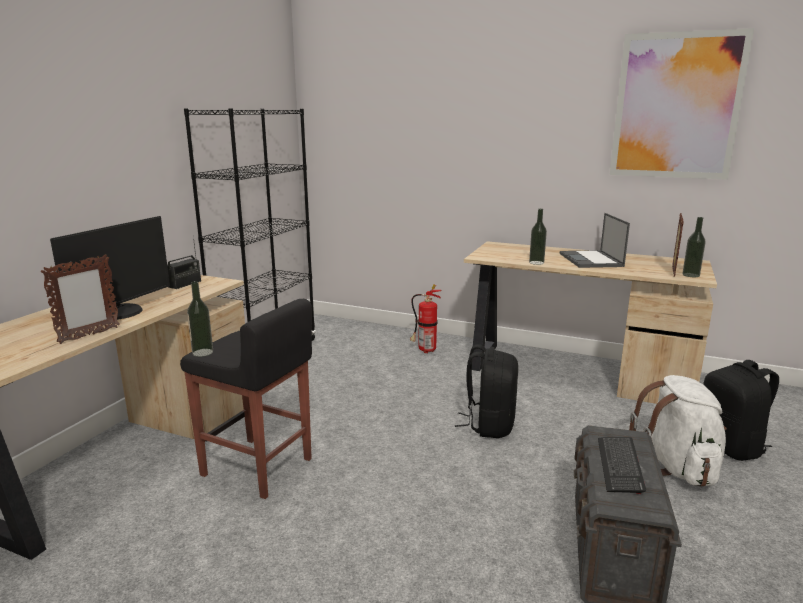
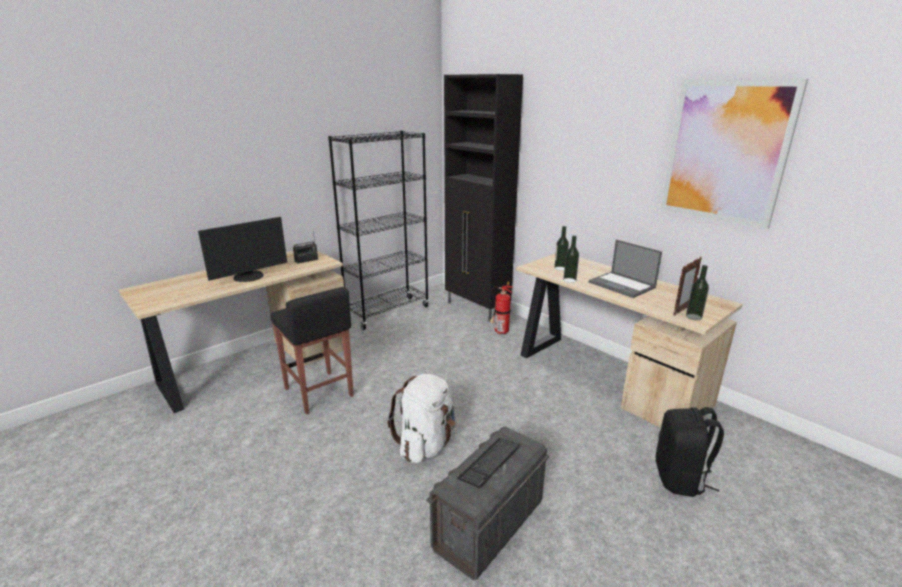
camera: 25 degrees right, 5 degrees up
(89, 335) = (217, 291): picture frame -> none
(202, 352) = (283, 312): bottle -> bottle (560, 268)
(376, 332) = (477, 308): none -> black cabinet
(489, 425) = (491, 404): black backpack -> none
(591, 260) = (622, 285): laptop -> laptop turned 60 degrees counterclockwise
(677, 467) = (610, 480): white backpack -> white backpack (426, 444)

